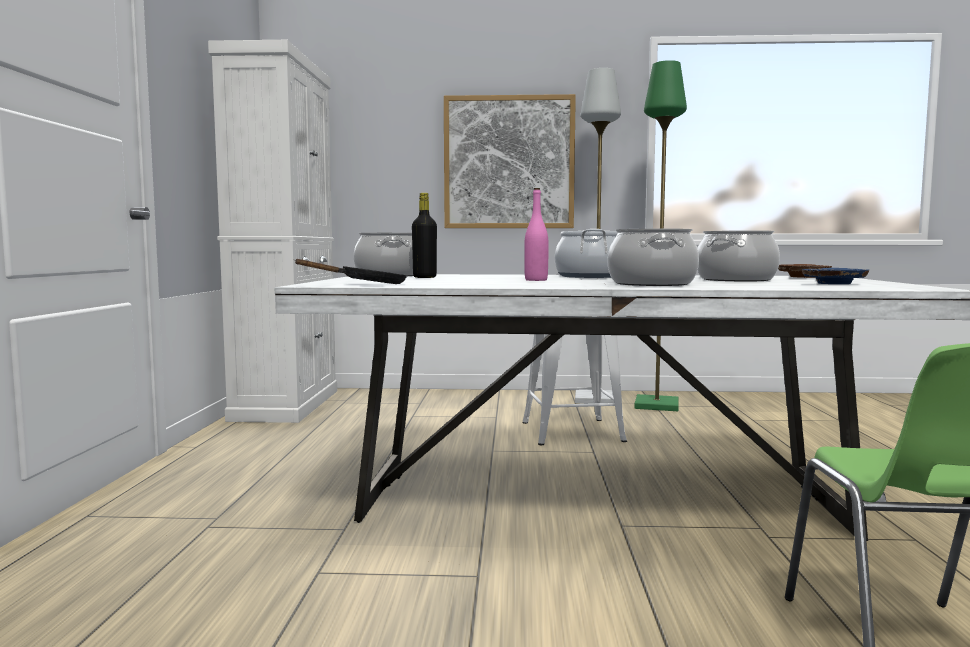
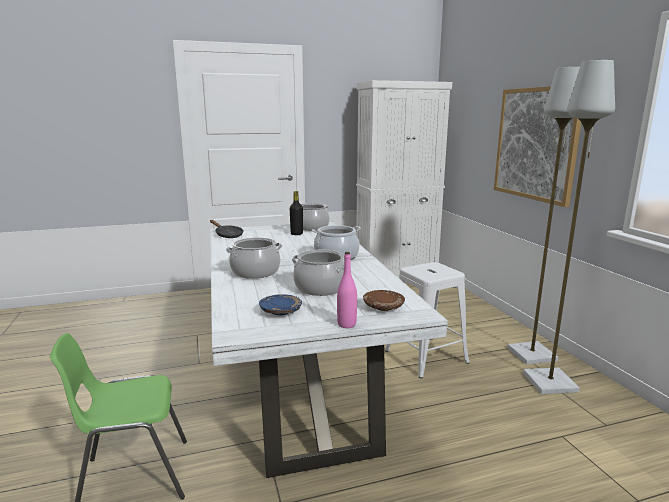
camera: 70 degrees right, 10 degrees up
(536, 280) = (282, 251): pink bottle -> pink bottle (346, 324)
(655, 405) = (550, 382): green floor lamp -> grey floor lamp

